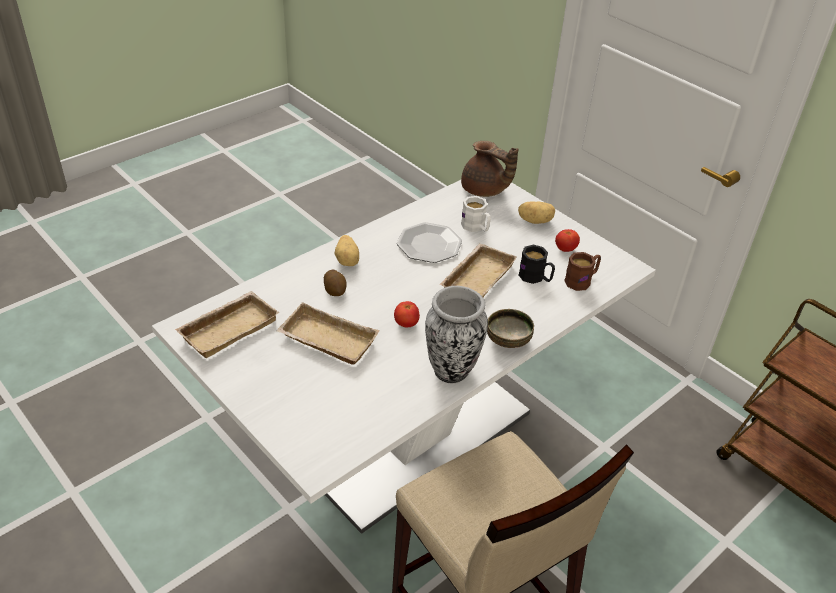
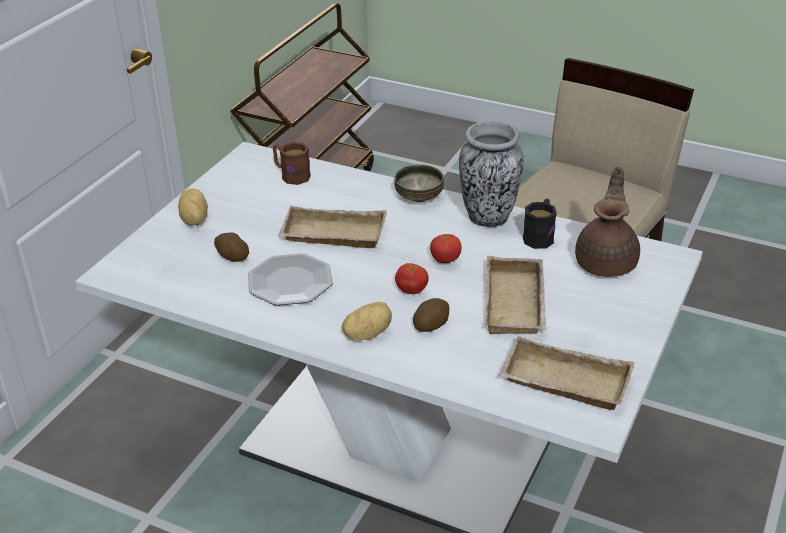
camera: 110 degrees left, 5 degrees down
(476, 227) = (232, 256): white mug -> potato
(484, 190) = (141, 269): brown teapot -> brown teapot (607, 262)
(535, 278) = (305, 201): black mug -> black mug (540, 236)
(565, 249) = (240, 192): tomato -> tomato (411, 290)

